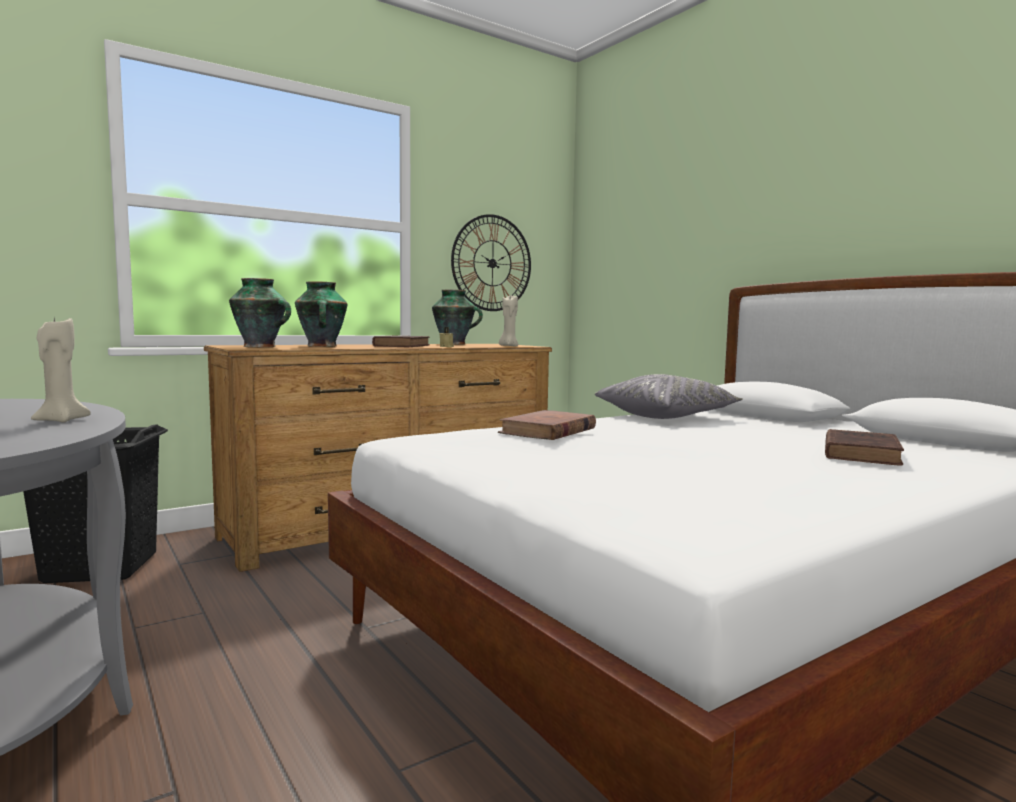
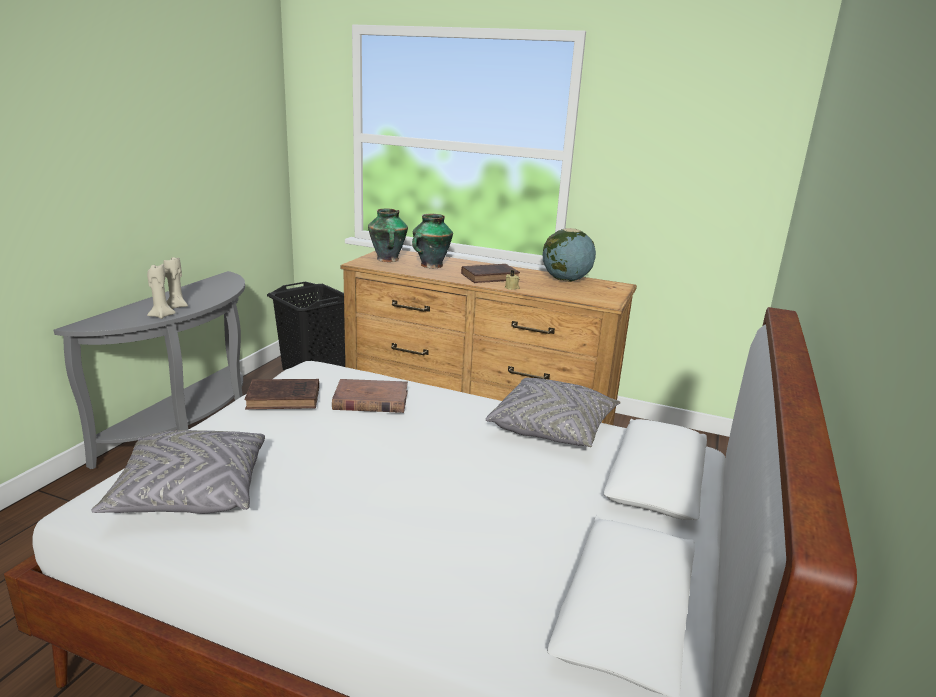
camera: 55 degrees right, 15 degrees up
(454, 344) = (565, 280): vase -> globe
(492, 263) = (667, 194): wall clock -> none
(508, 346) = (582, 298): beige candle -> beige candle (161, 316)
(704, 502) = (191, 493): none -> grey pillow
(860, 453) = (444, 546): brown book -> brown book (286, 398)

